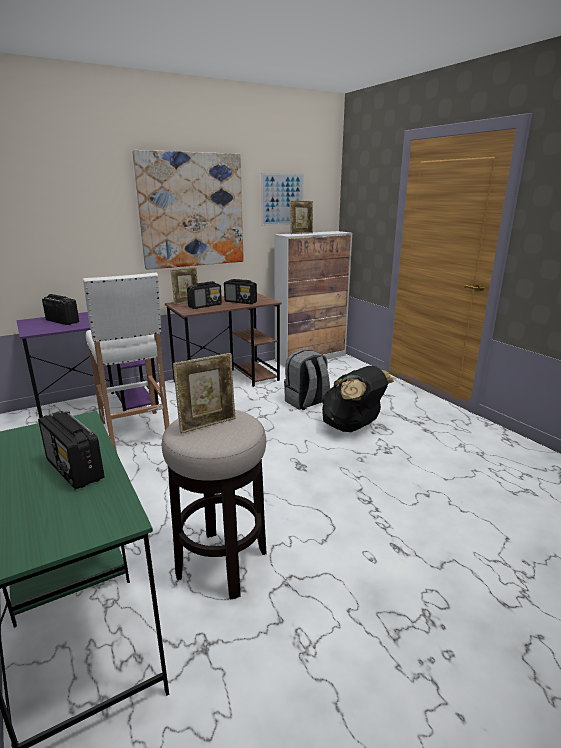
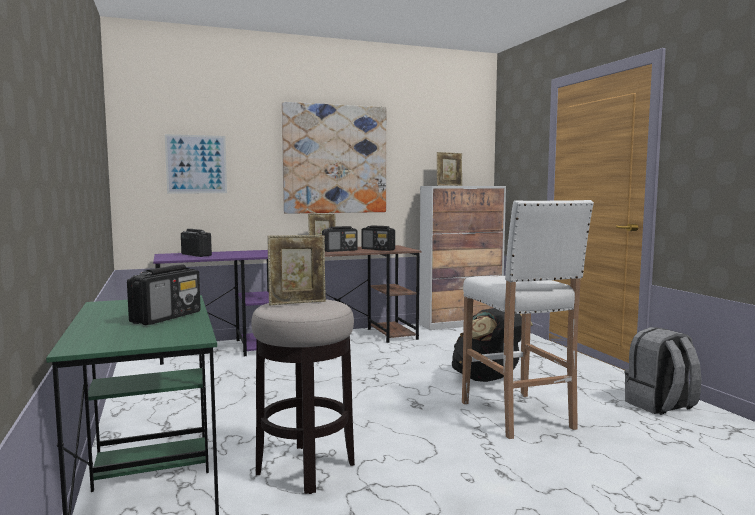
camera: 10 degrees right, 15 degrees down
(75, 469) = (167, 317): radio -> radio turned 120 degrees counterclockwise
(135, 432) = (251, 369): white stool -> white stool (518, 416)
(282, 199) = (430, 152): picture -> picture (196, 164)
(306, 402) = (442, 357): grey backpack -> grey backpack (660, 406)

